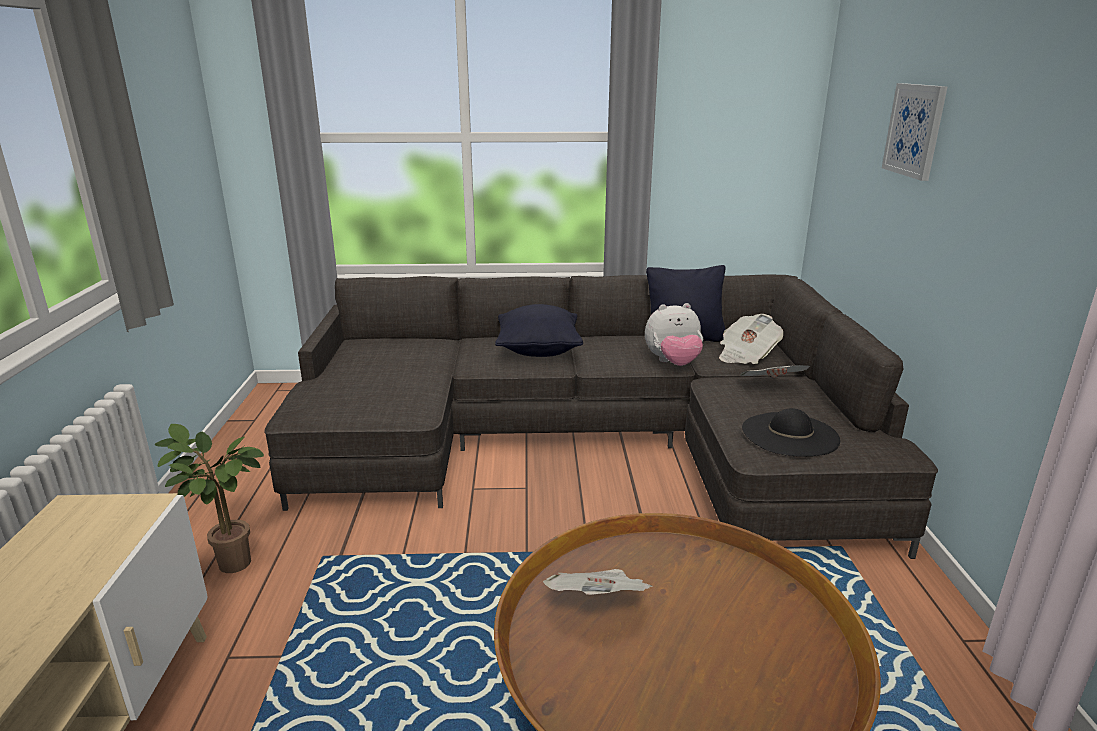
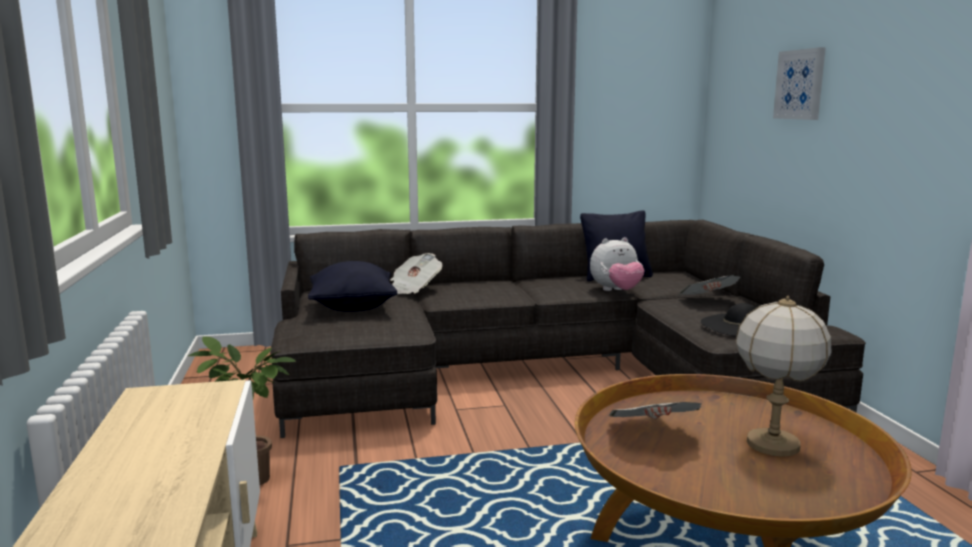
camera: 10 degrees left, 10 degrees down
(538, 351) = (493, 289): black pillow -> black pillow (353, 307)
(733, 640) = (773, 444): none -> table lamp
(746, 355) = (674, 283): newspaper -> newspaper (413, 289)

